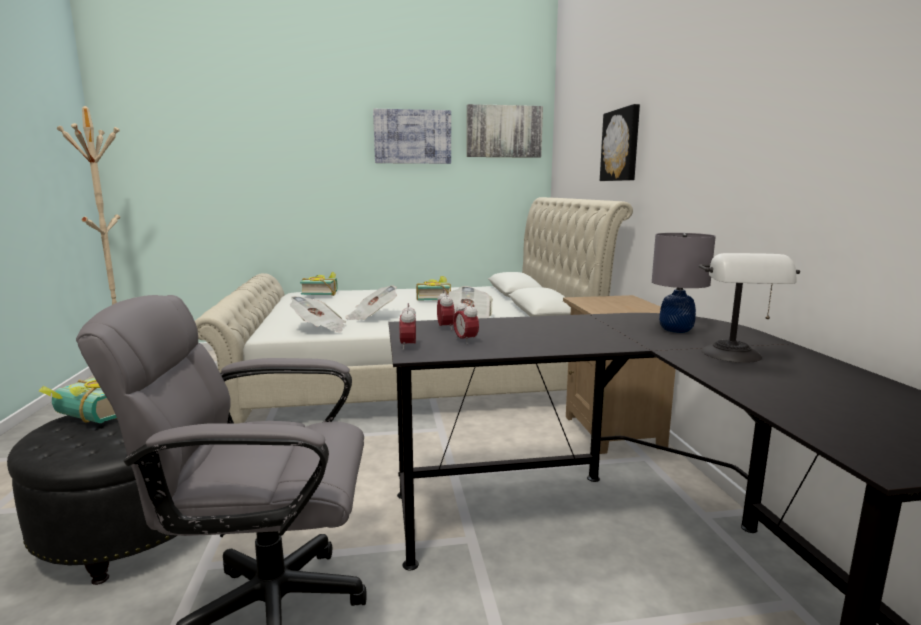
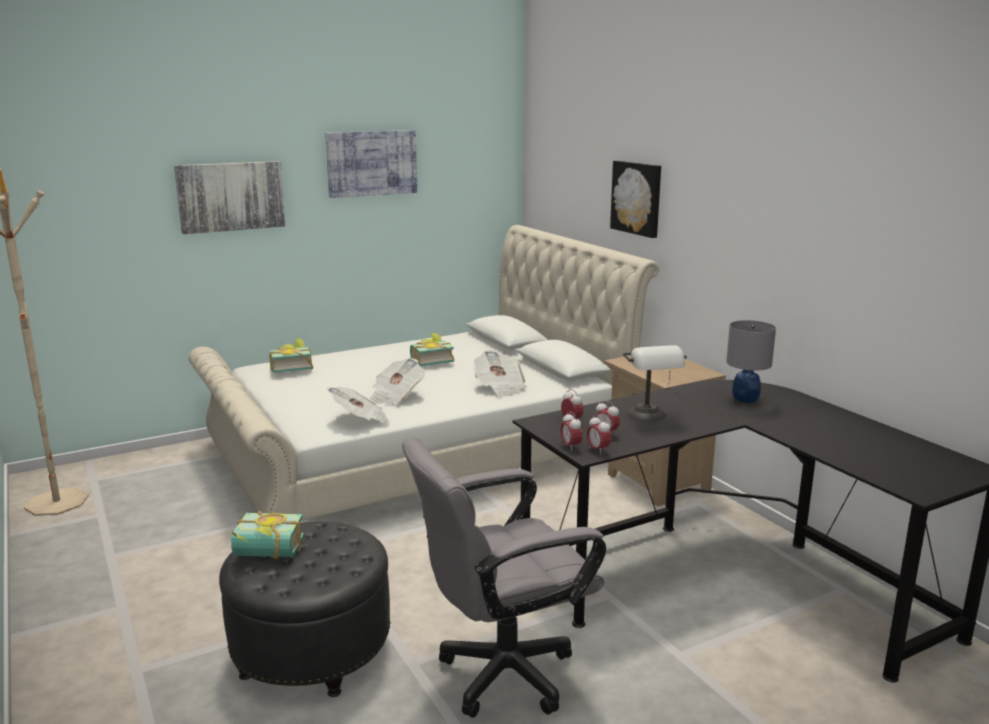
camera: 20 degrees left, 5 degrees up
(433, 352) = (598, 450): none -> alarm clock
(504, 131) = (472, 151): picture -> picture (231, 196)
(736, 357) = (804, 424): table lamp -> table lamp (650, 416)

